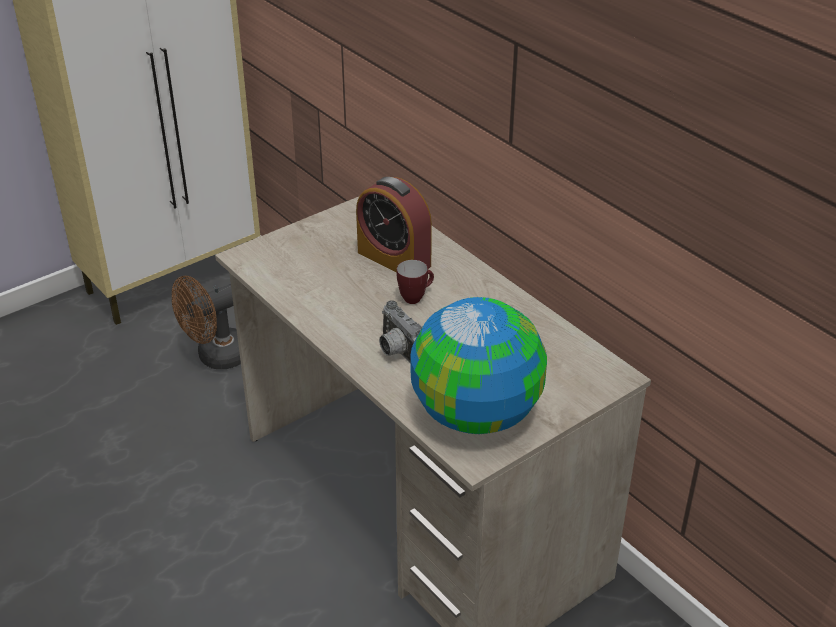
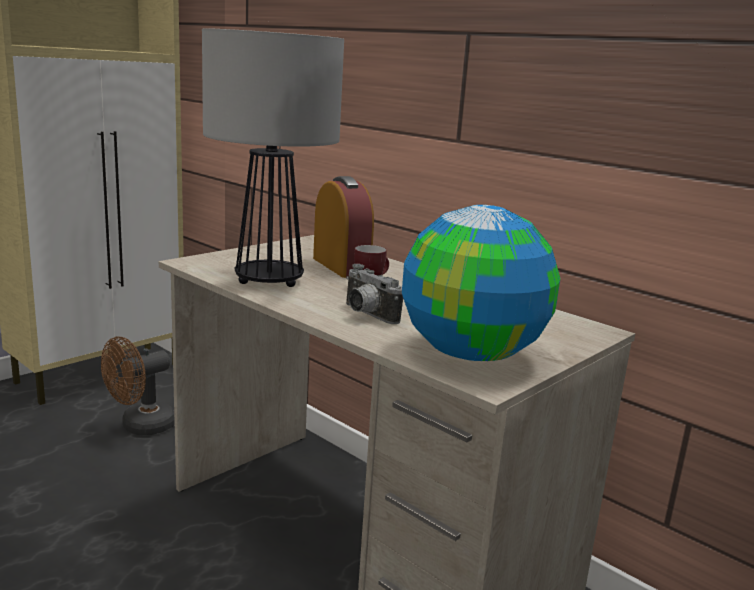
camera: 10 degrees left, 20 degrees down
(318, 291) = (270, 281): none -> table lamp
(394, 259) = (341, 266): alarm clock -> alarm clock turned 150 degrees counterclockwise

